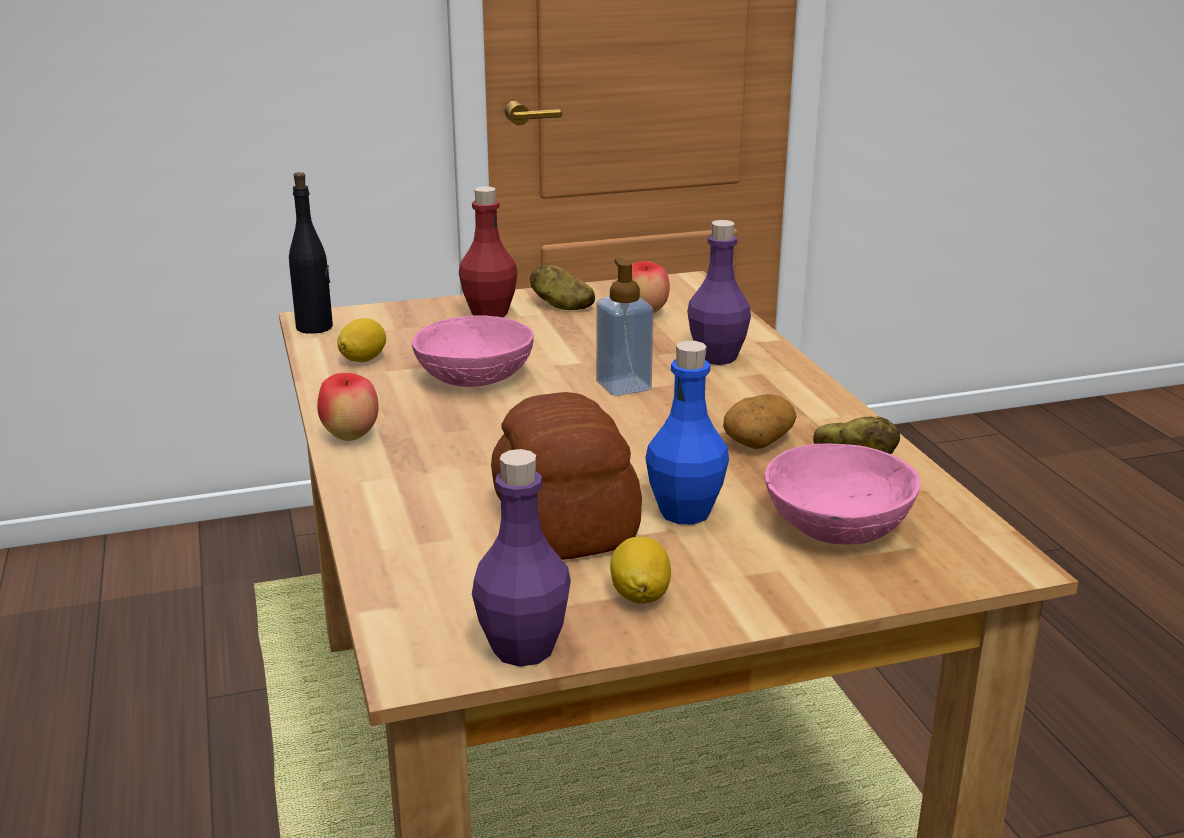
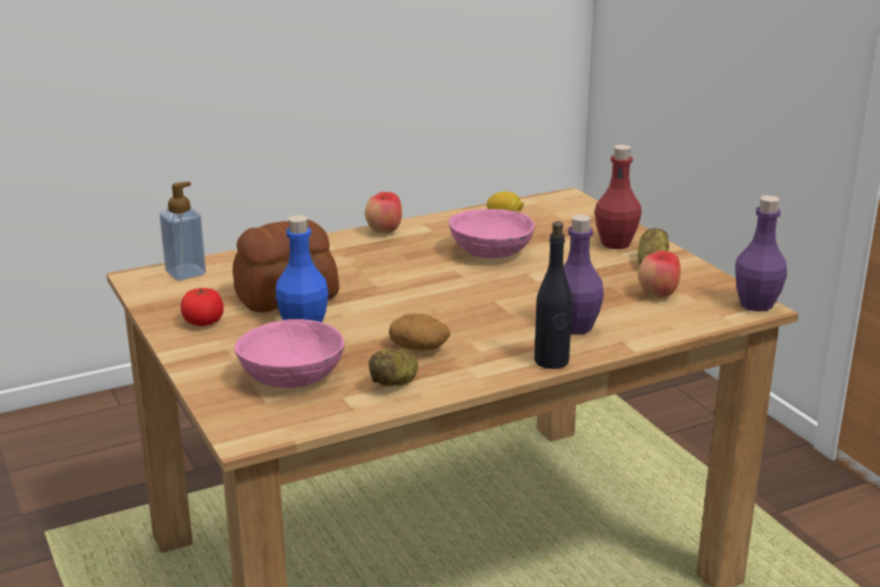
camera: 80 degrees right, 0 degrees up
(315, 327) = (552, 199): black bottle -> black bottle (551, 361)
(523, 648) = (152, 298): purple bottle -> purple bottle (756, 304)
(623, 386) = (498, 297): soap dispenser -> soap dispenser (185, 273)
(640, 595) = (203, 321): lemon -> tomato

